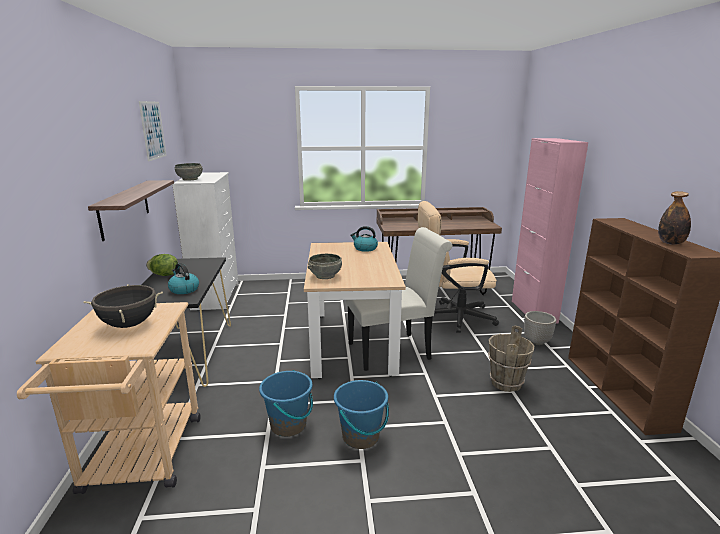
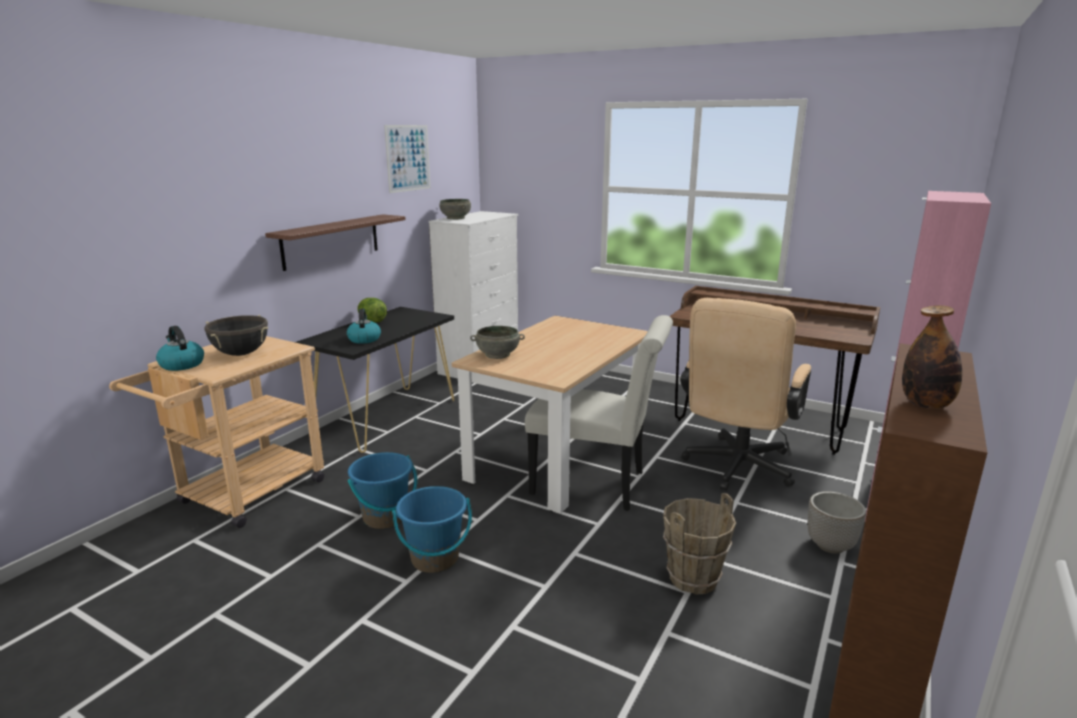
camera: 35 degrees right, 0 degrees up
(365, 248) = (604, 334): kettle -> kettle (181, 364)
(452, 317) = (735, 469): beige office chair -> beige office chair turned 90 degrees counterclockwise

